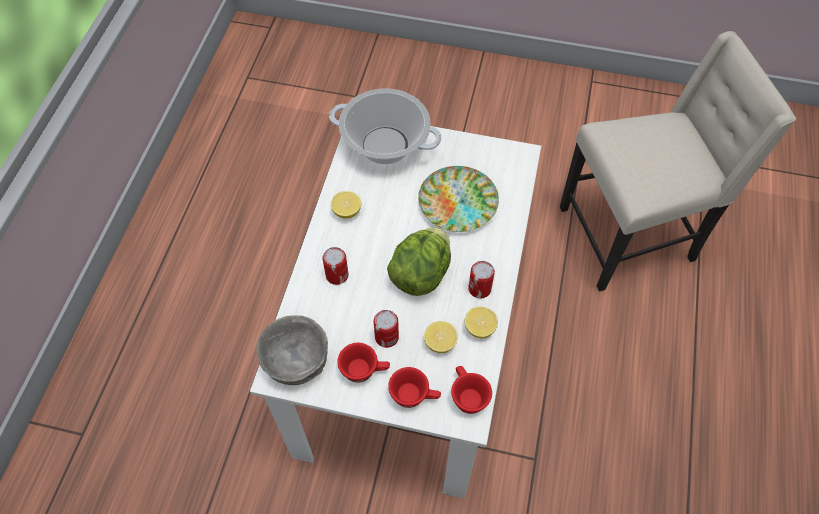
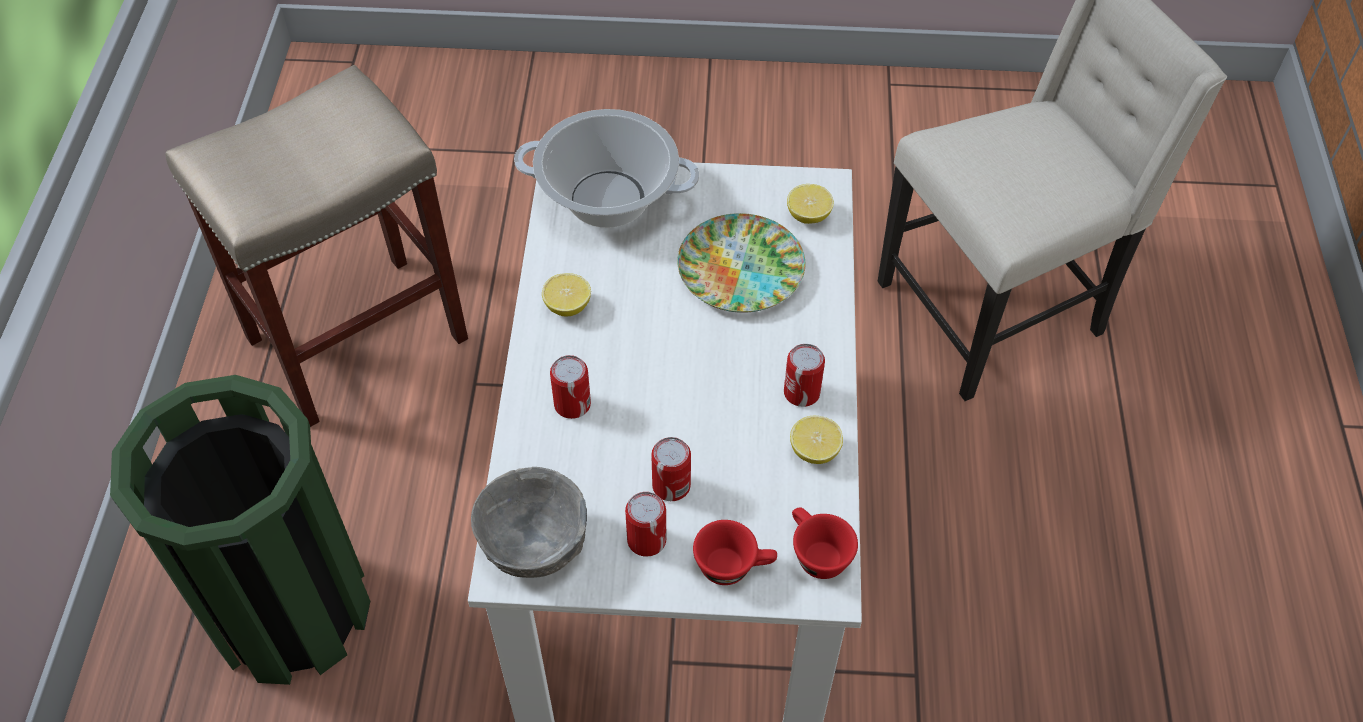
camera: 10 degrees left, 5 degrees down
(175, 359) = (291, 611): none -> green trash can
(243, 198) = (359, 336): none -> beige stool
(364, 370) = (646, 540): red cup -> can
(420, 274) = (705, 384): lettuce -> none
(440, 342) = (757, 481): lemon -> lemon (808, 215)

